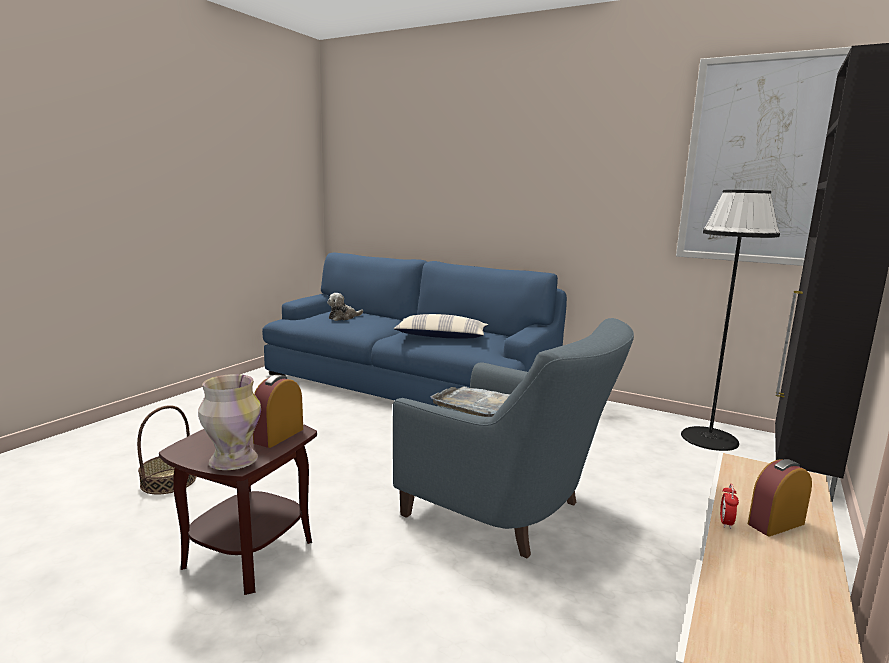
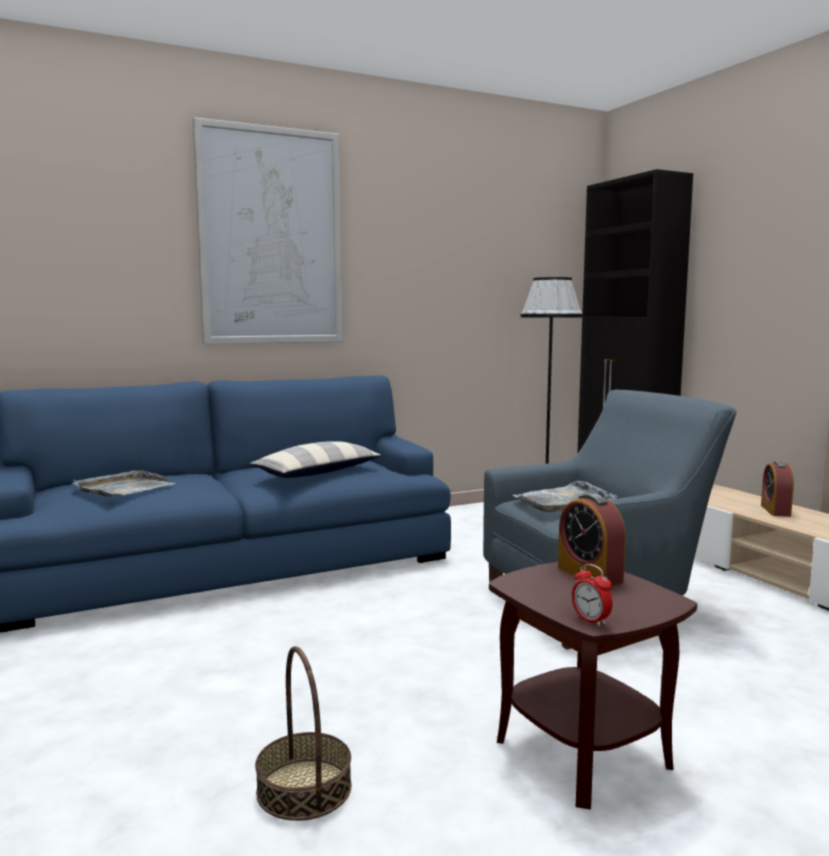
camera: 55 degrees left, 5 degrees down
(232, 461) = (653, 602): vase -> none
(343, 317) = (123, 488): plush toy -> grey tray
(726, 523) = (769, 519): alarm clock -> alarm clock (591, 620)
(761, 161) = (528, 254): picture -> picture (271, 237)

